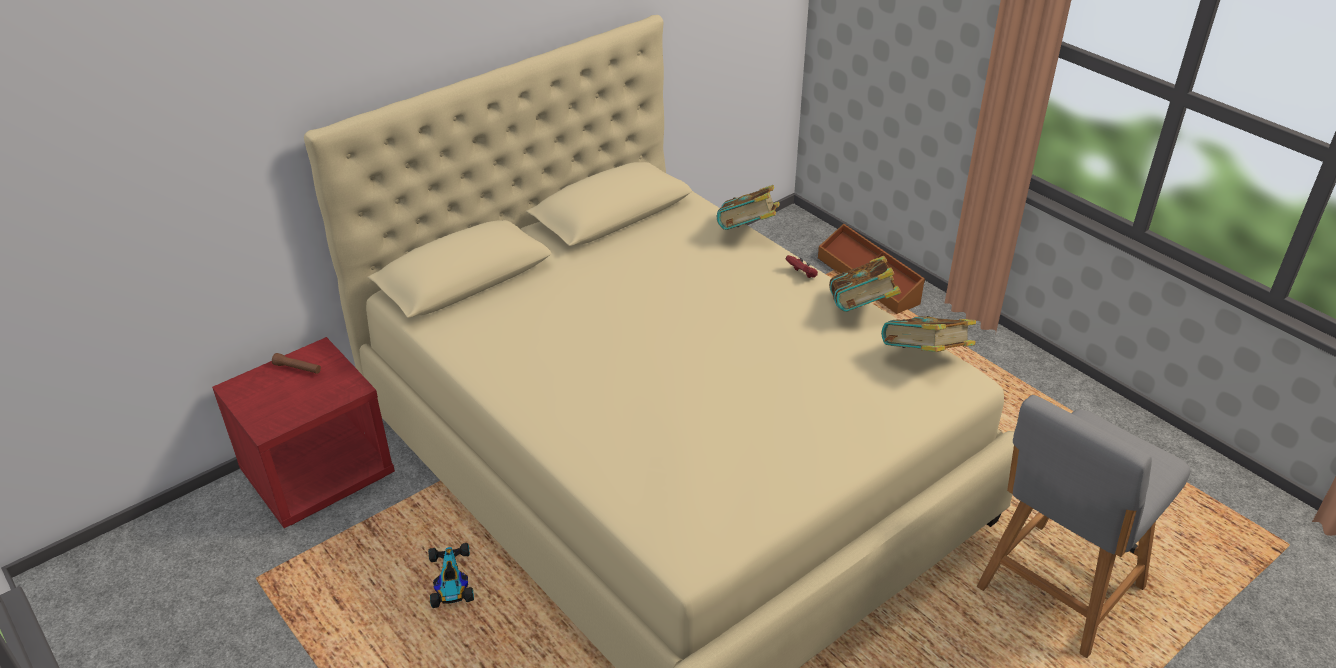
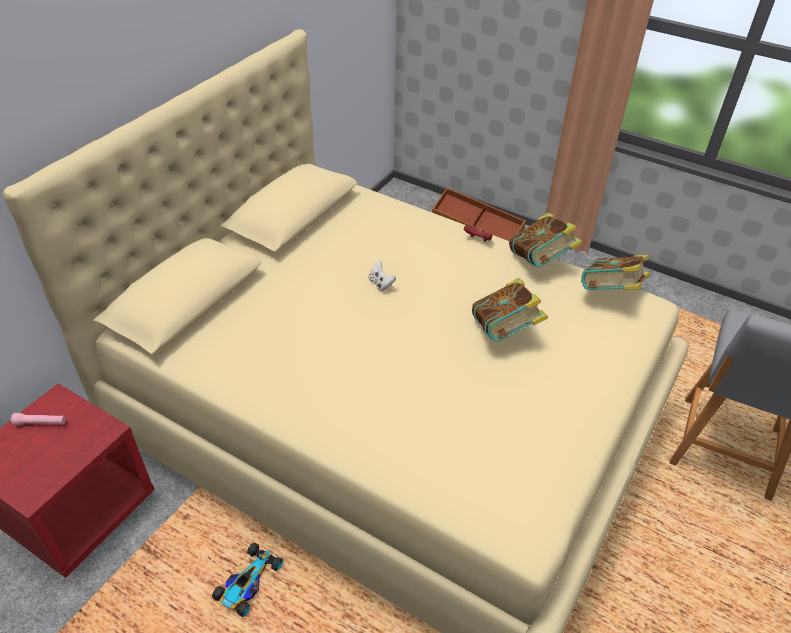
camera: 20 degrees left, 5 degrees up
(298, 368) = (40, 423): brown flashlight -> pink flashlight
(451, 580) = (247, 583): toy car -> toy car turned 60 degrees clockwise
(669, 299) = (381, 284): none -> white game controller
(747, 232) = (415, 210): book -> book (505, 331)

